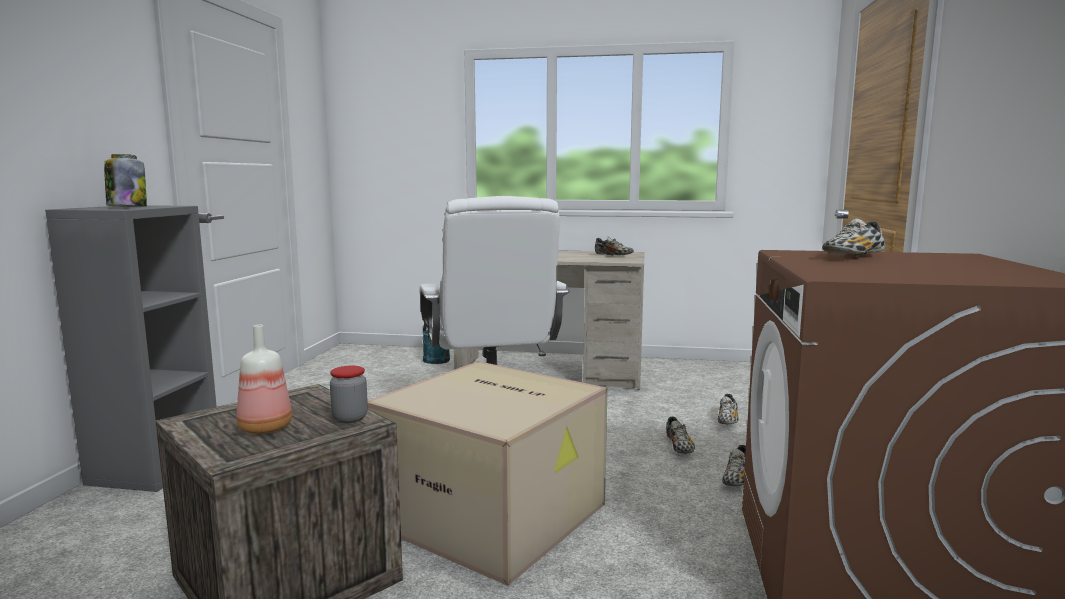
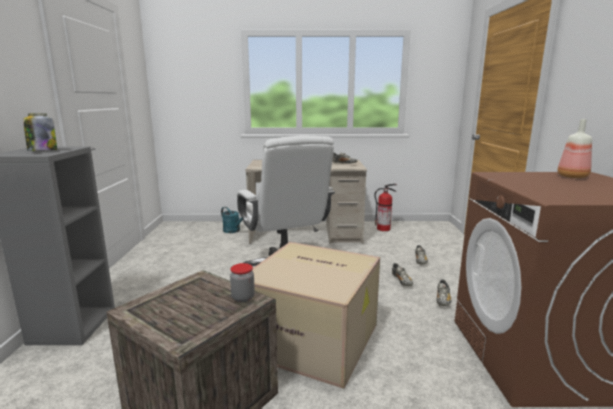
camera: 10 degrees left, 5 degrees up
(264, 429) = (190, 312): bottle -> bottle (573, 177)
(687, 371) = (384, 229): none -> fire extinguisher
(853, 257) = (534, 178): shoe -> none

